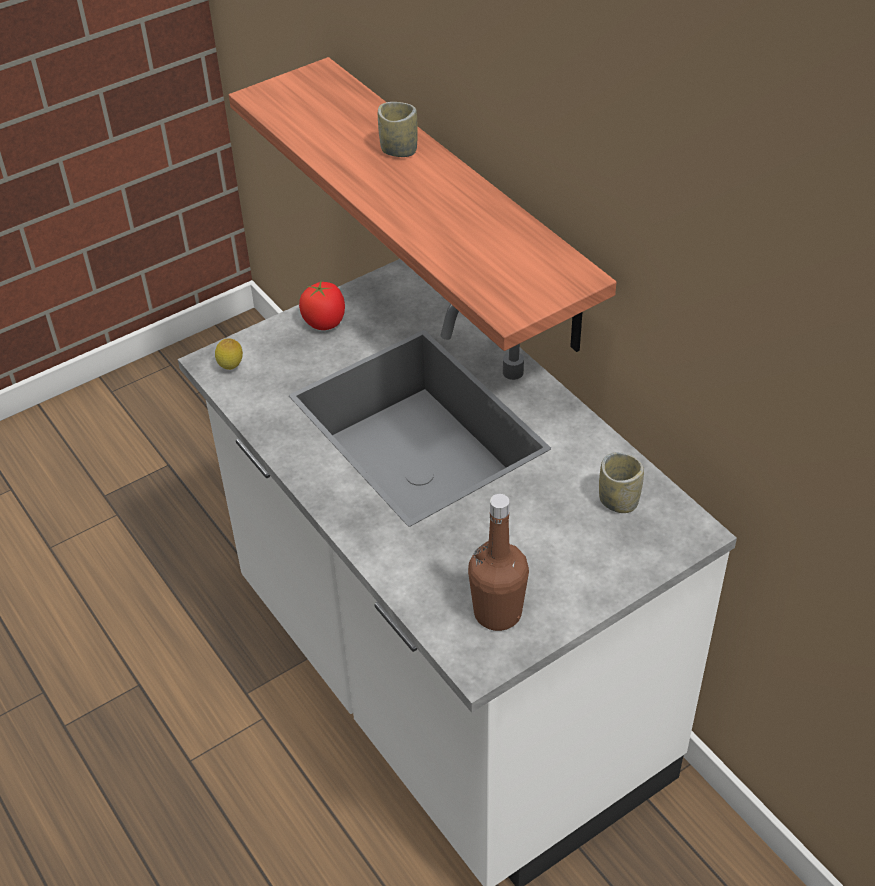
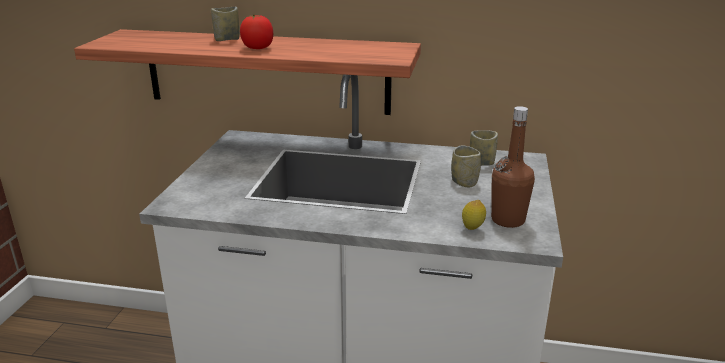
camera: 45 degrees left, 20 degrees down
(231, 368) = (187, 202): lemon -> lemon (472, 229)
(325, 322) = (219, 166): tomato -> tomato (257, 48)
(544, 520) = (464, 182): none -> cup

